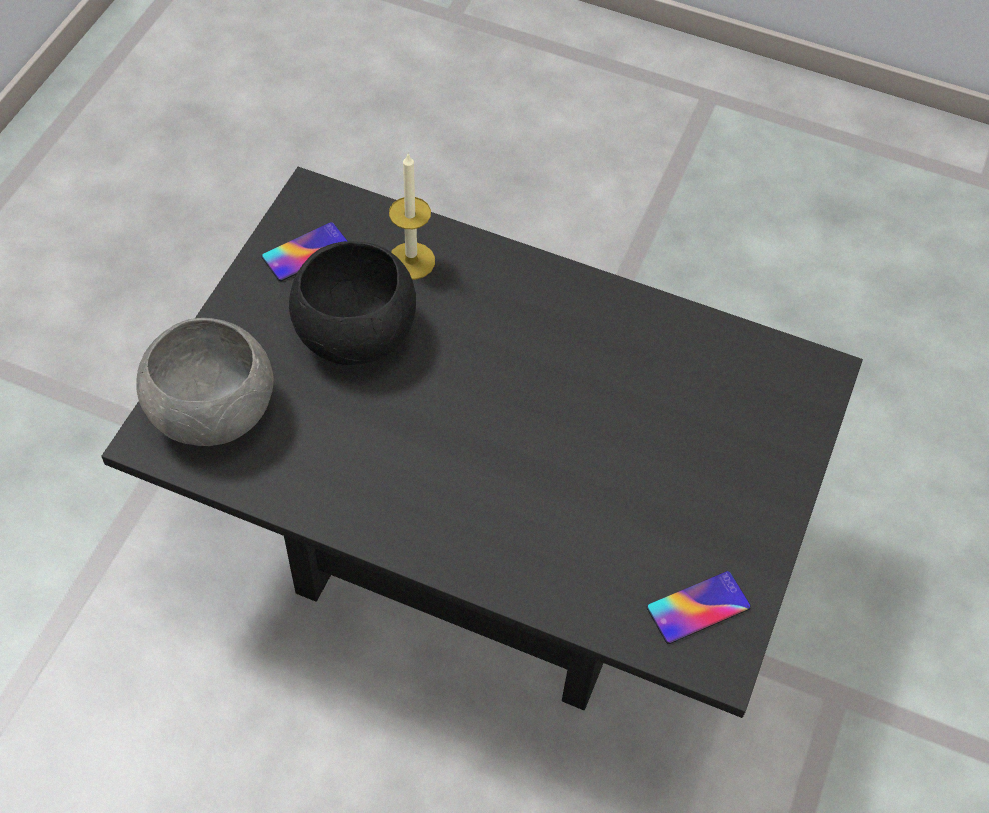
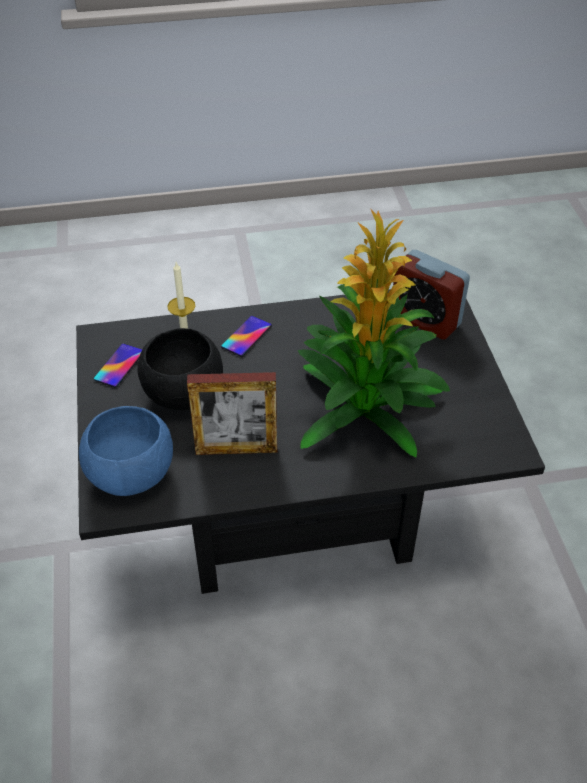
camera: 30 degrees left, 10 degrees down
(211, 410) = (130, 473): grey bowl -> blue bowl
(359, 449) = (236, 449): none -> picture frame
(569, 485) = (366, 408): none -> potted plant
(698, 607) = (481, 431): phone -> phone (246, 336)
(761, 395) = (425, 319): none -> alarm clock

